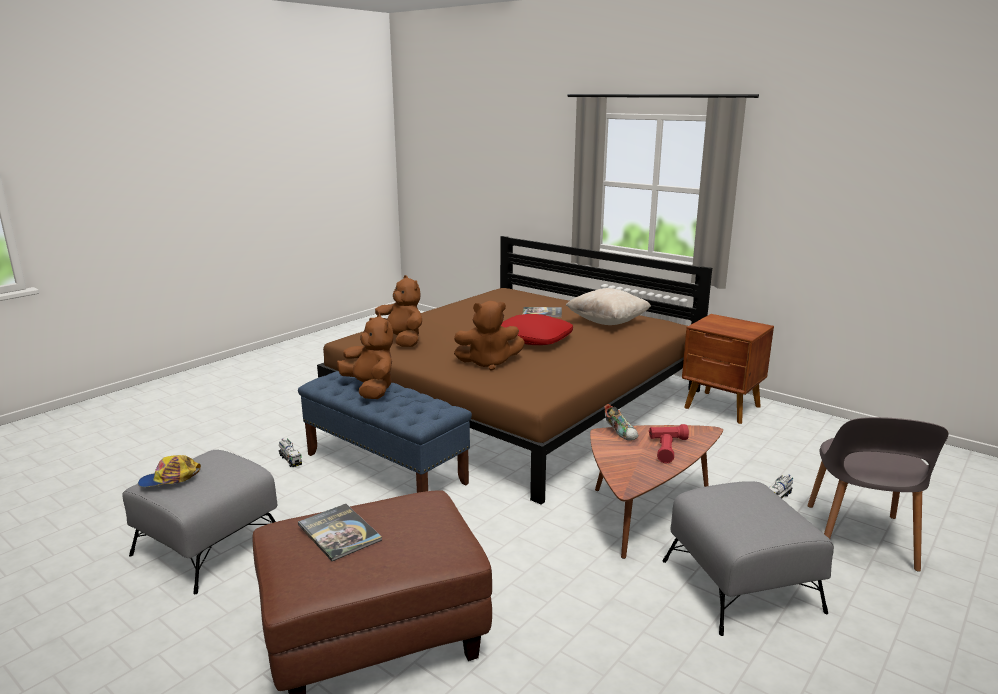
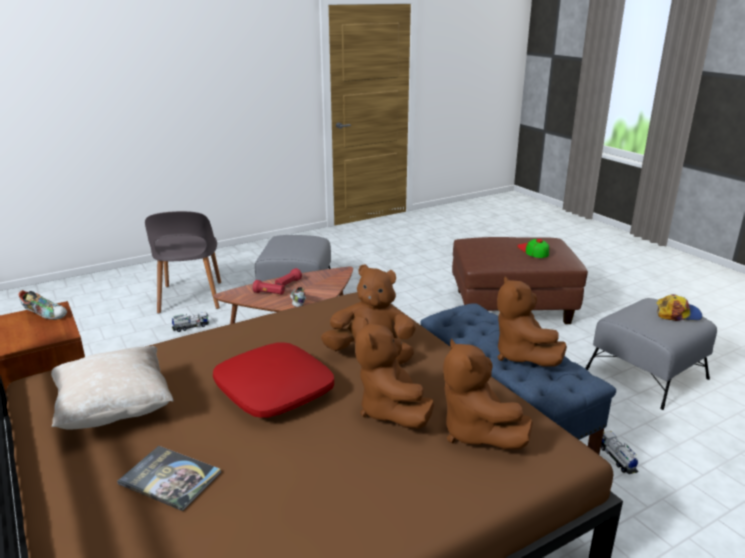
camera: 160 degrees left, 5 degrees up
(339, 533) = (533, 250): book -> cap
(454, 342) = (391, 411): none -> brown plush toy
(740, 331) = (46, 315): none -> shoe
(859, 538) = (190, 298): grey chair -> grey chair turned 135 degrees clockwise

